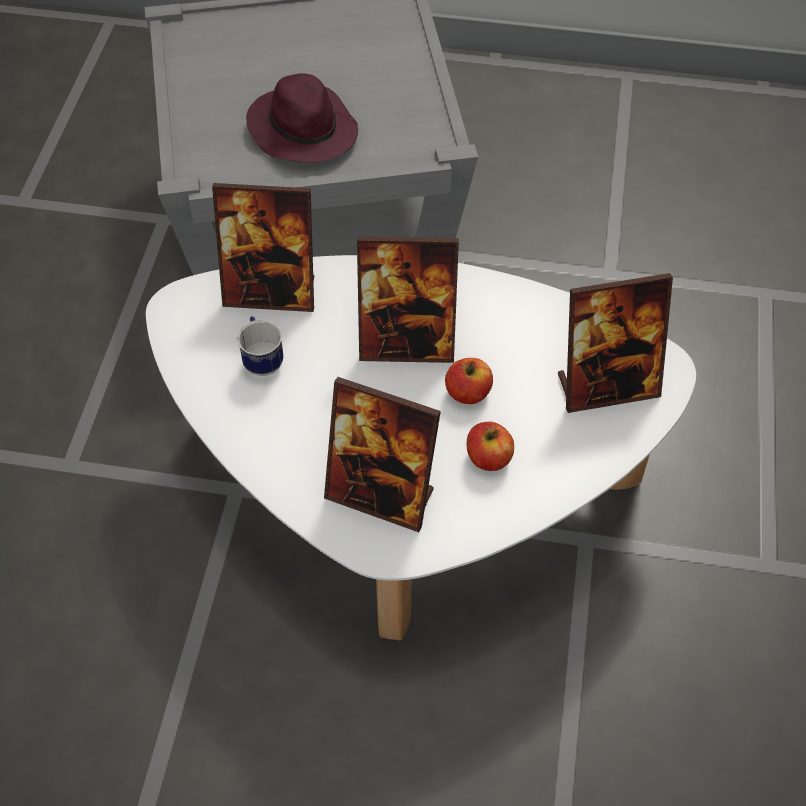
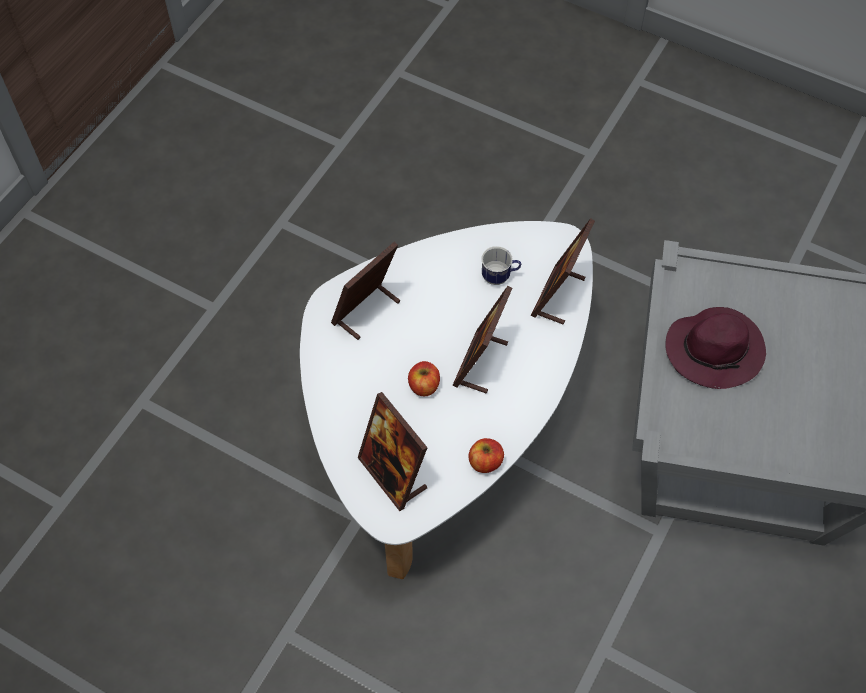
camera: 110 degrees right, 5 degrees up
(488, 458) = (367, 379): apple -> apple (485, 462)
(607, 386) = (393, 474): picture frame -> picture frame turned 45 degrees counterclockwise

